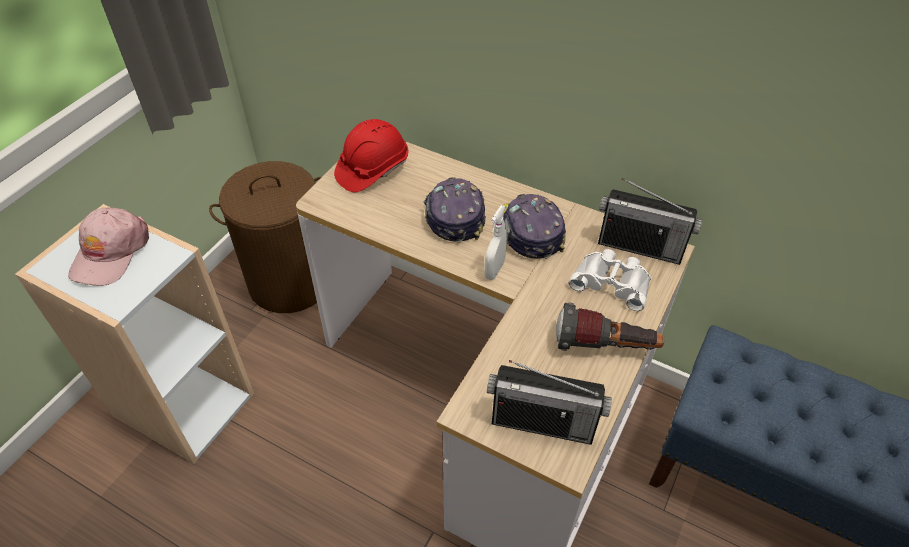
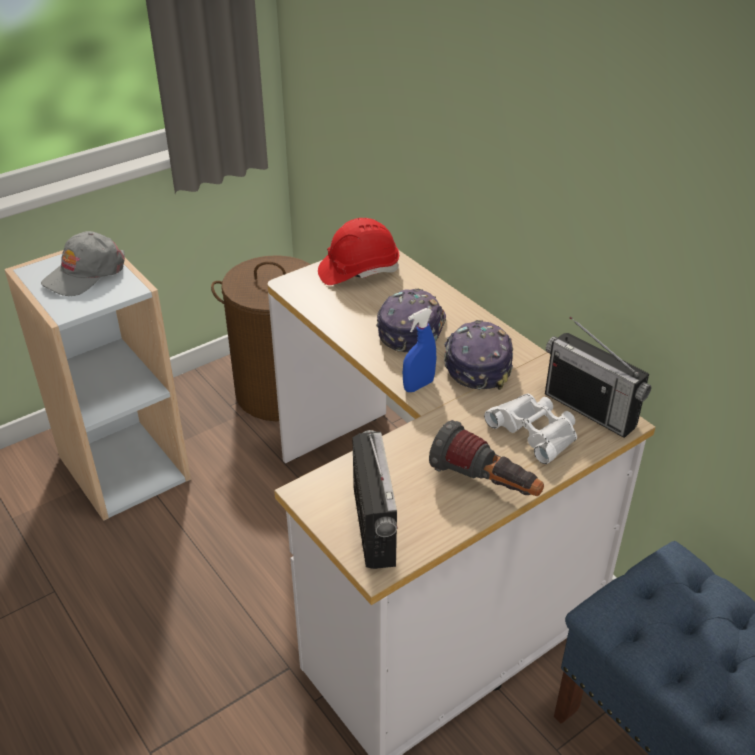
camera: 25 degrees right, 10 degrees down
(110, 253) = (85, 274): pink cap -> grey cap
(494, 270) = (418, 385): white spray bottle -> blue spray bottle
(542, 423) = (374, 526): radio -> radio turned 135 degrees counterclockwise

